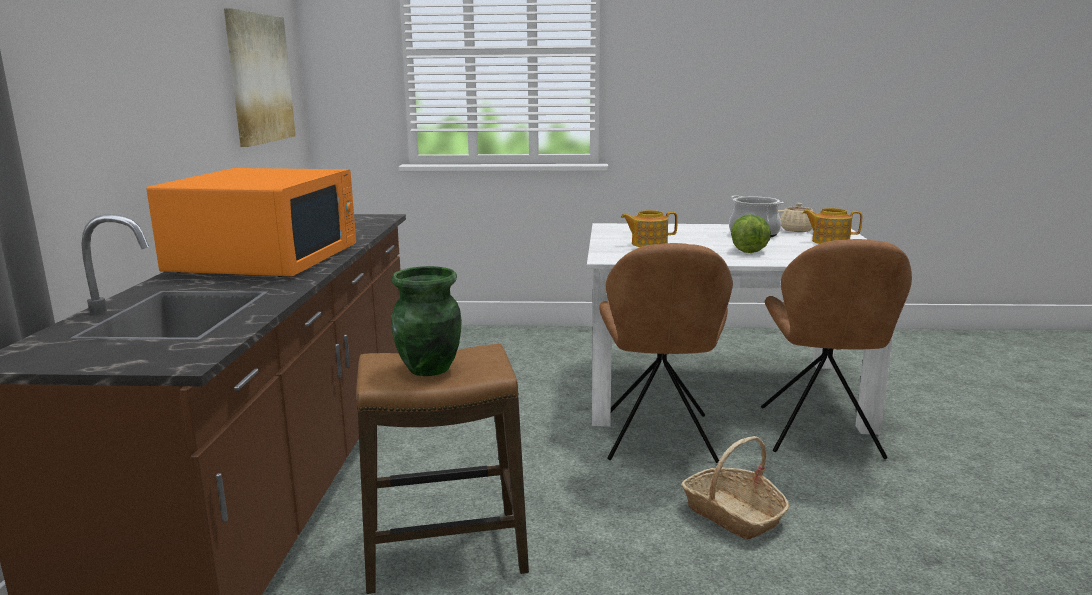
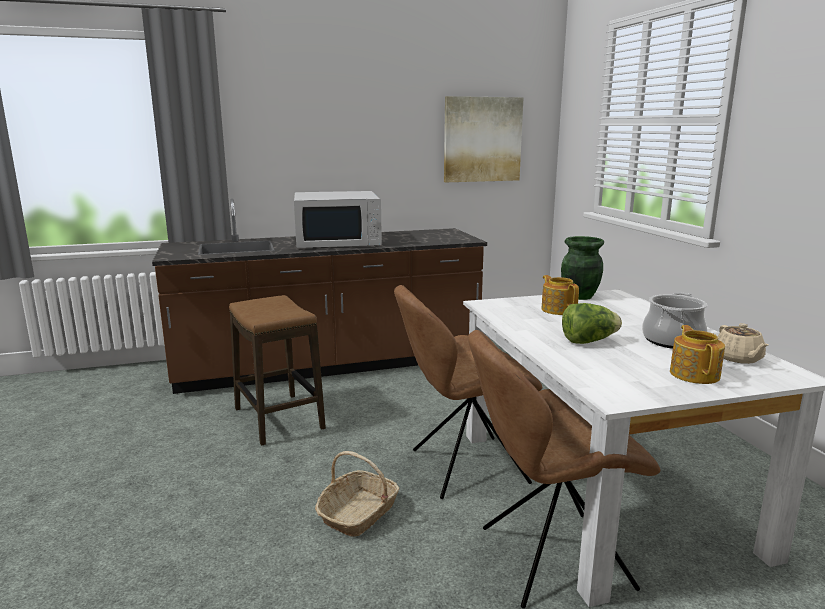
camera: 70 degrees right, 0 degrees up
(267, 259) = (338, 241): orange microwave -> white microwave
(429, 369) = (266, 308): green vase -> green vase (579, 296)

